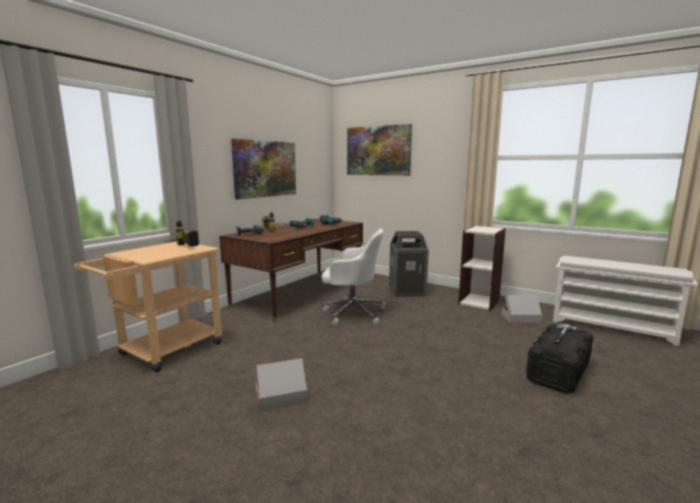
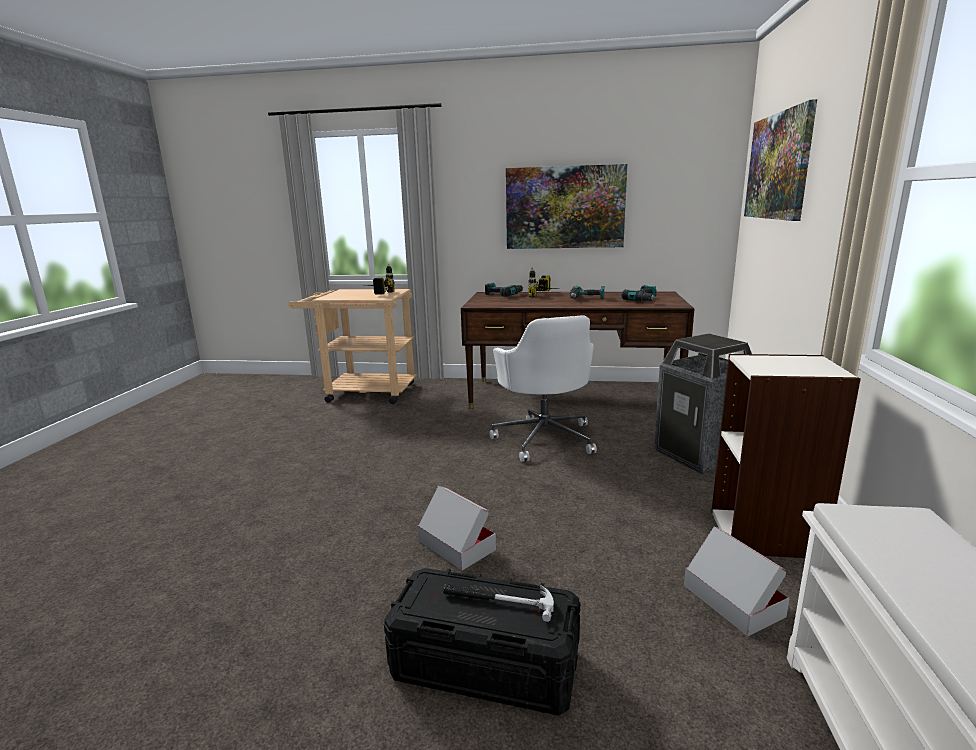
camera: 65 degrees right, 5 degrees up
(281, 397) = (304, 457): cardboard box -> cardboard box (456, 545)

